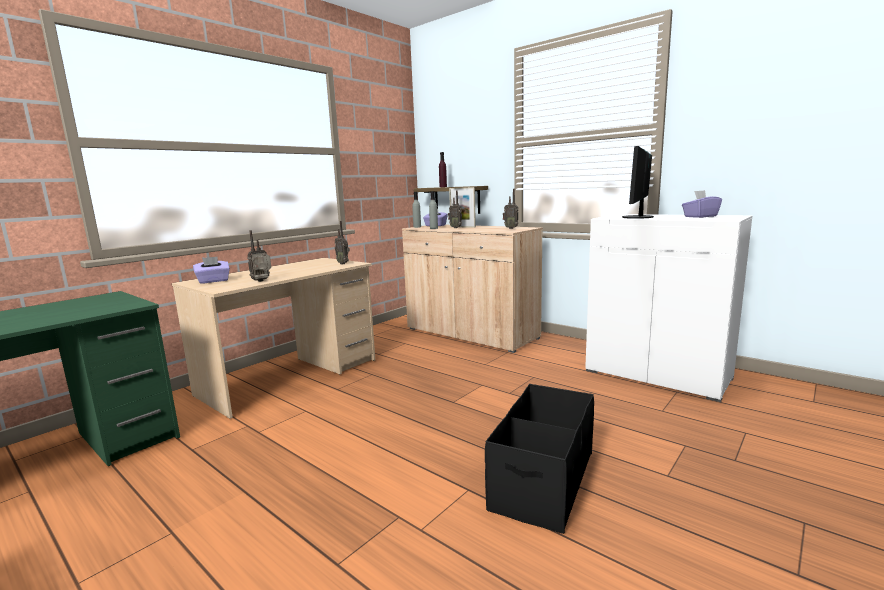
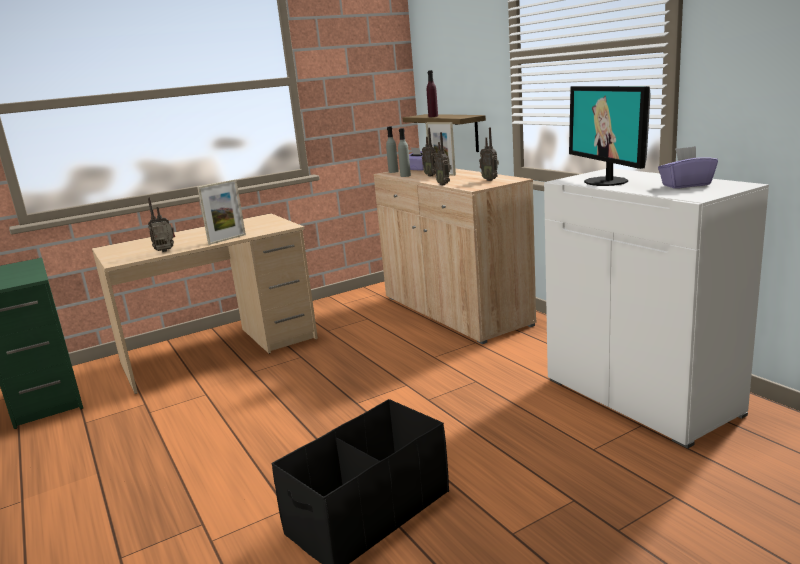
camera: 20 degrees right, 5 degrees up
(213, 281) = (126, 248): purple tissue box -> none
(312, 272) = (227, 239): none -> picture frame
(343, 263) = (275, 226): radio -> radio (444, 184)
(638, 217) = (607, 181): monitor -> monitor turned 60 degrees counterclockwise

